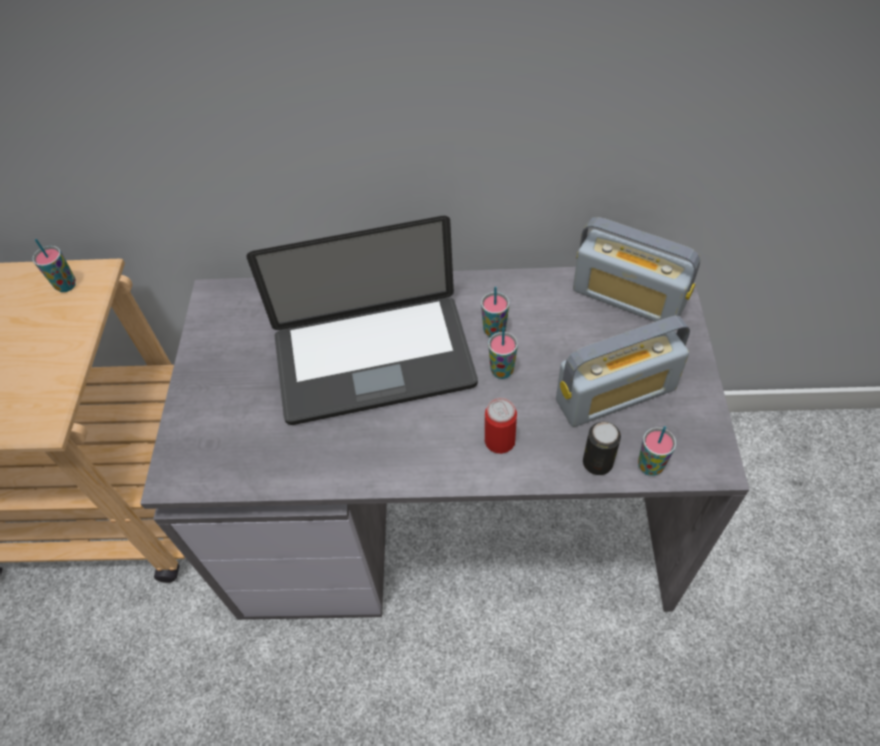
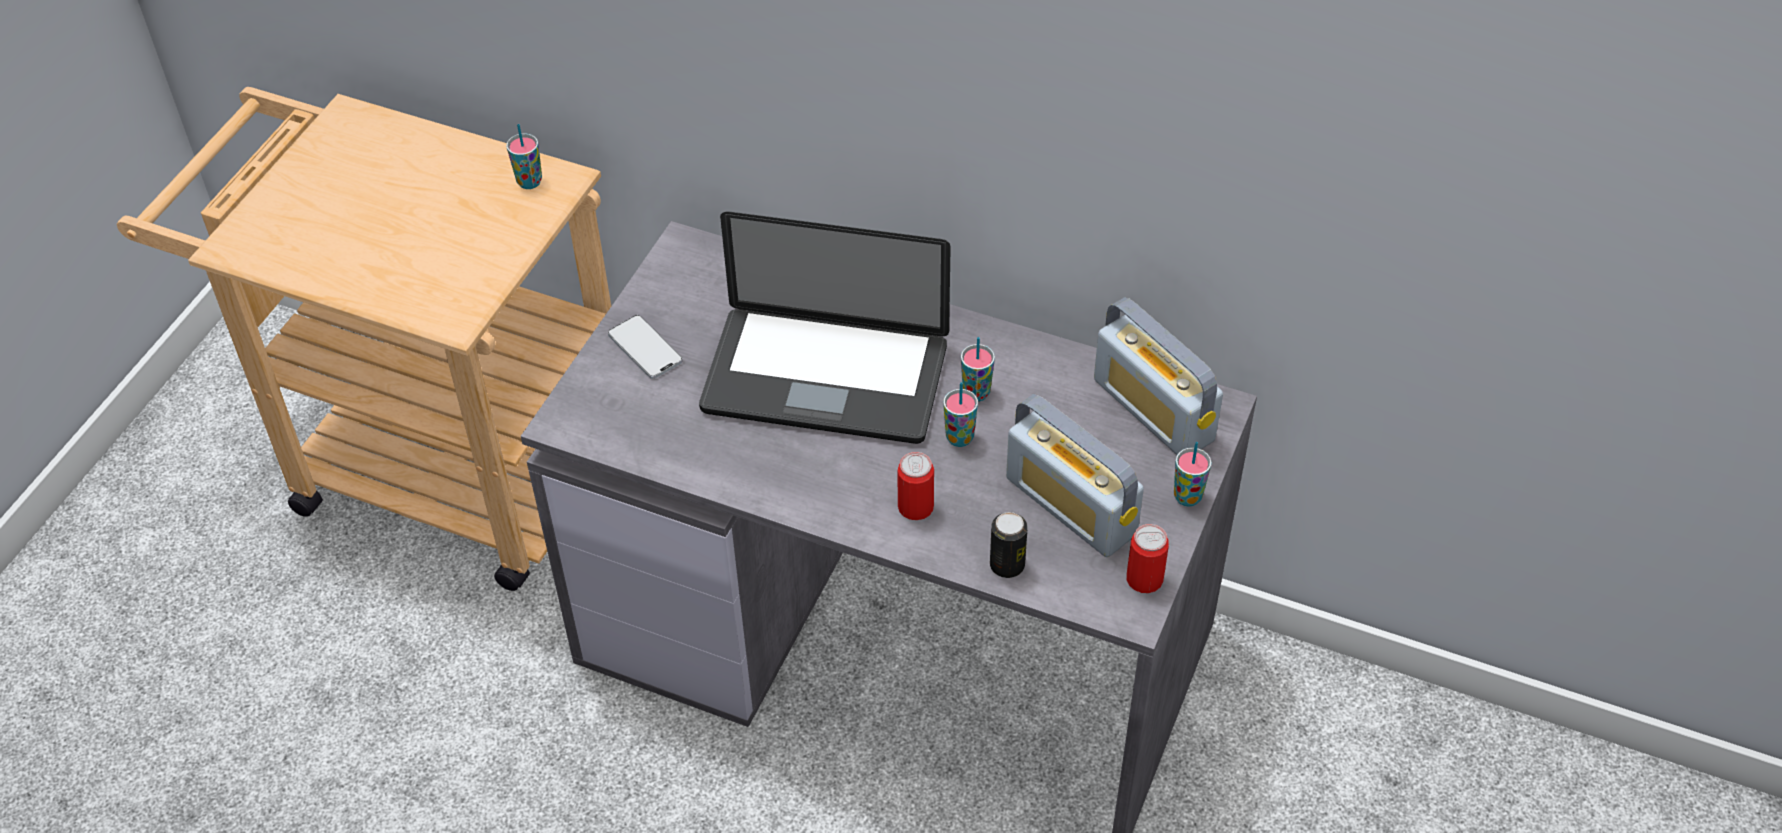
camera: 20 degrees right, 5 degrees down
(217, 387) = (645, 348): none -> phone
(615, 394) = (1071, 506): radio -> radio turned 45 degrees clockwise
(650, 466) = (1061, 588): cup -> cup (1187, 497)
(705, 433) = (1144, 579): none -> can

